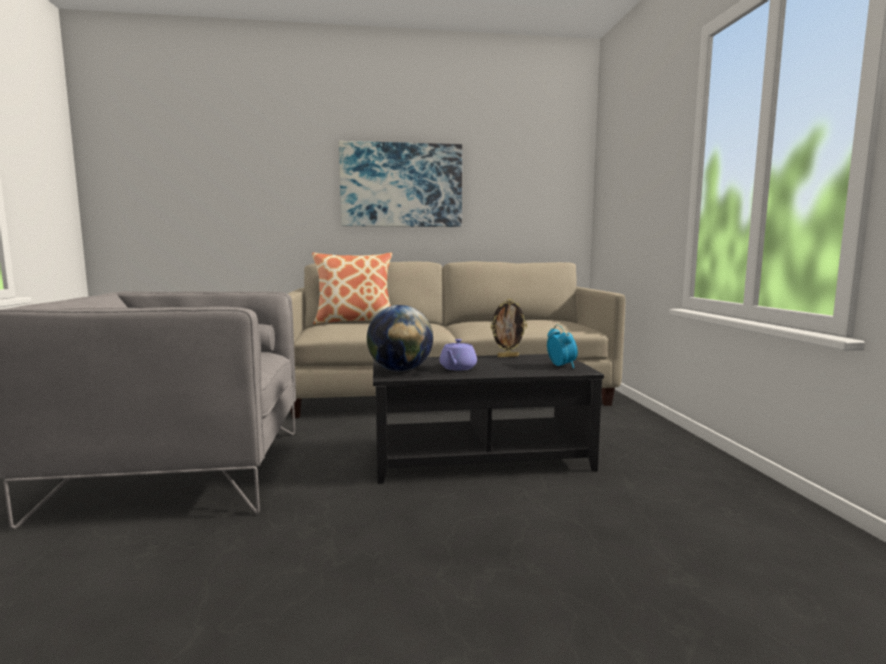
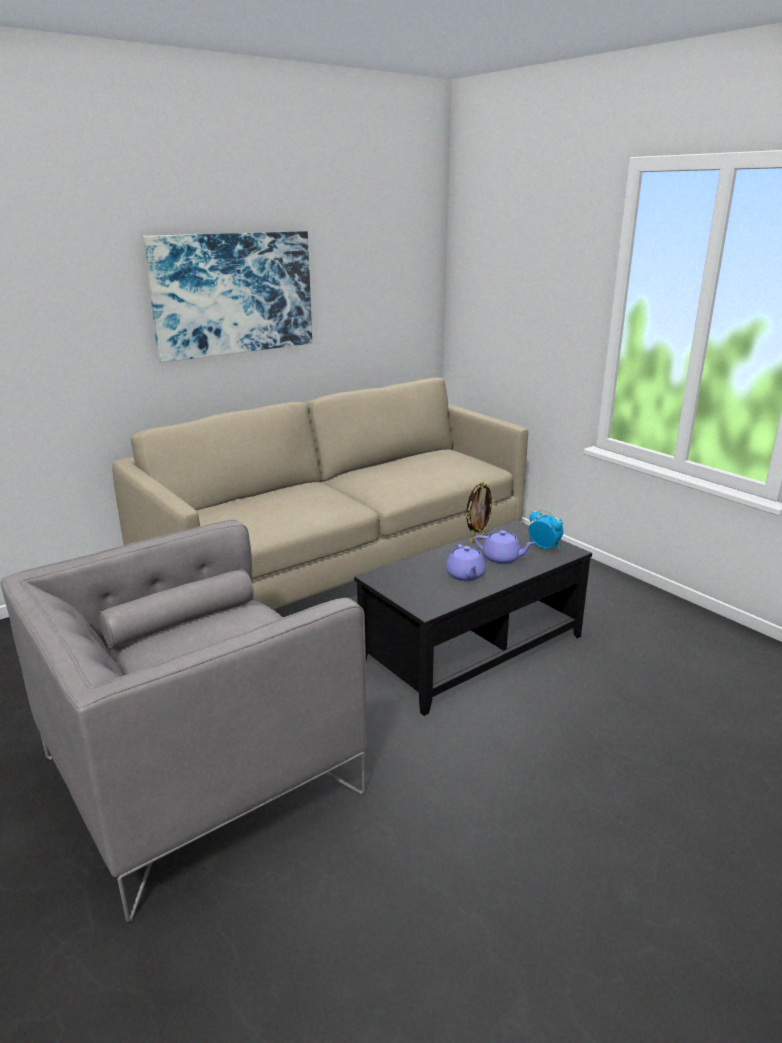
camera: 30 degrees left, 15 degrees up
(355, 321) = (226, 503): pillow -> none
(400, 370) = (420, 595): globe -> none
(508, 366) = (502, 558): none -> purple teapot

